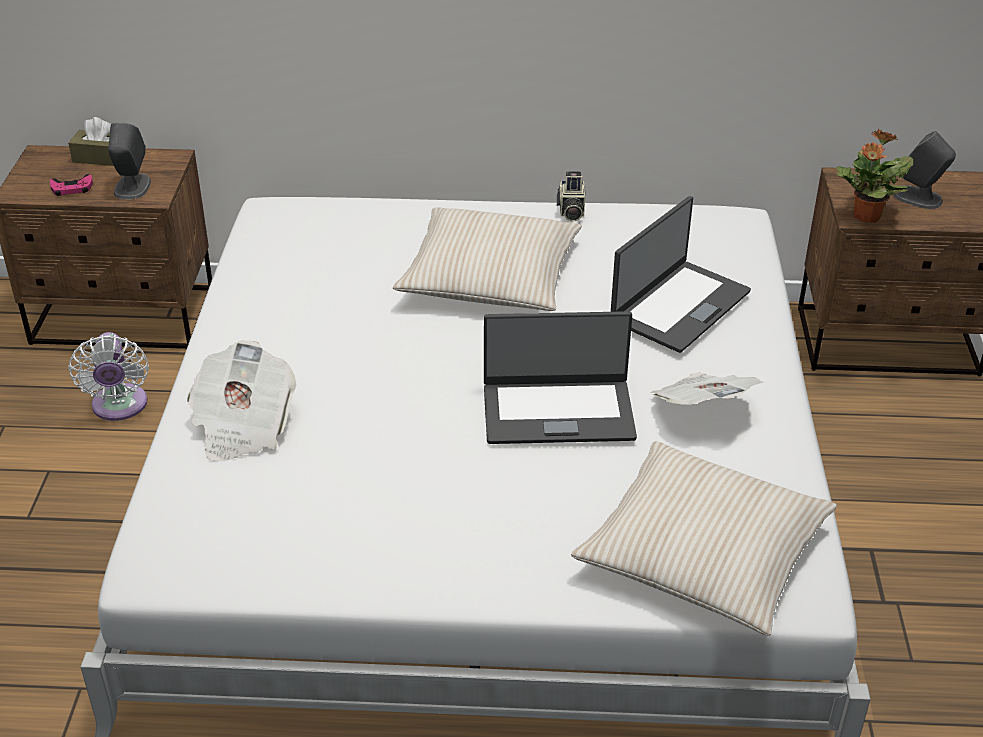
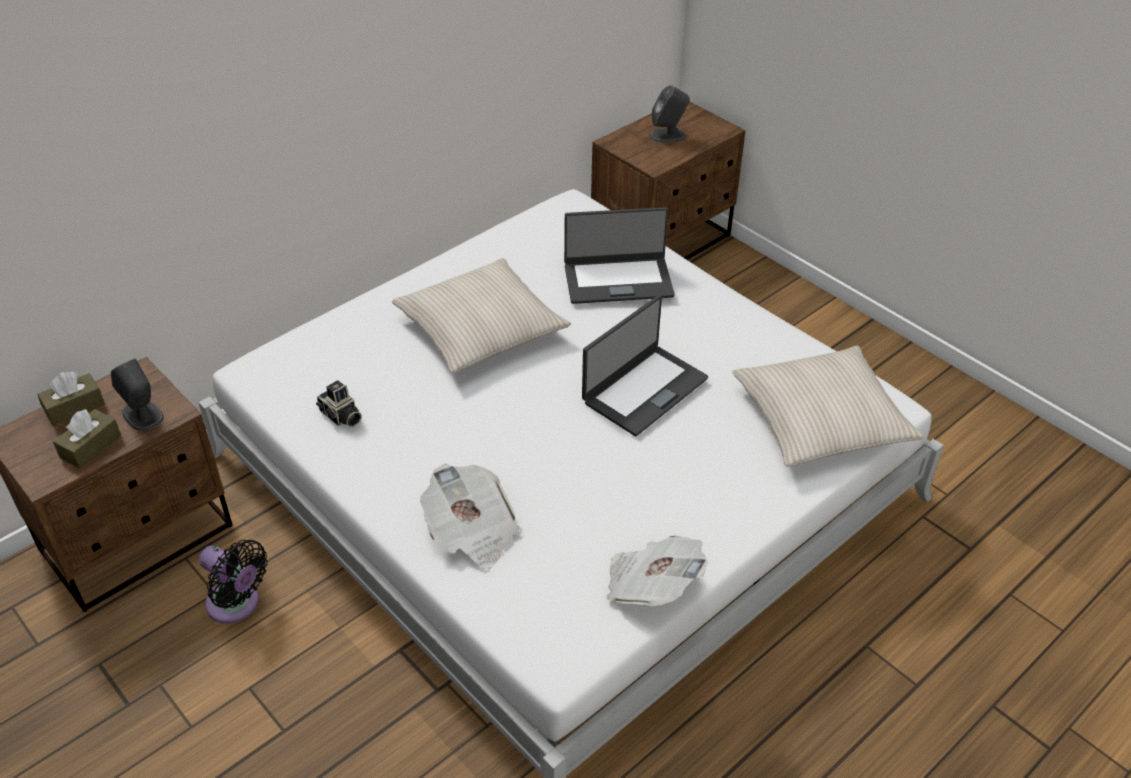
camera: 45 degrees left, 5 degrees up
(72, 188) = (90, 446): pink game controller -> brown tissue box
(119, 407) = (237, 604): white fan -> black fan
(570, 211) = (467, 253): camera -> camera (341, 417)
(679, 306) = (618, 280): laptop -> laptop turned 90 degrees clockwise
(702, 409) = (710, 337): newspaper -> newspaper (651, 586)
(865, 217) = (658, 162): potted plant -> none

